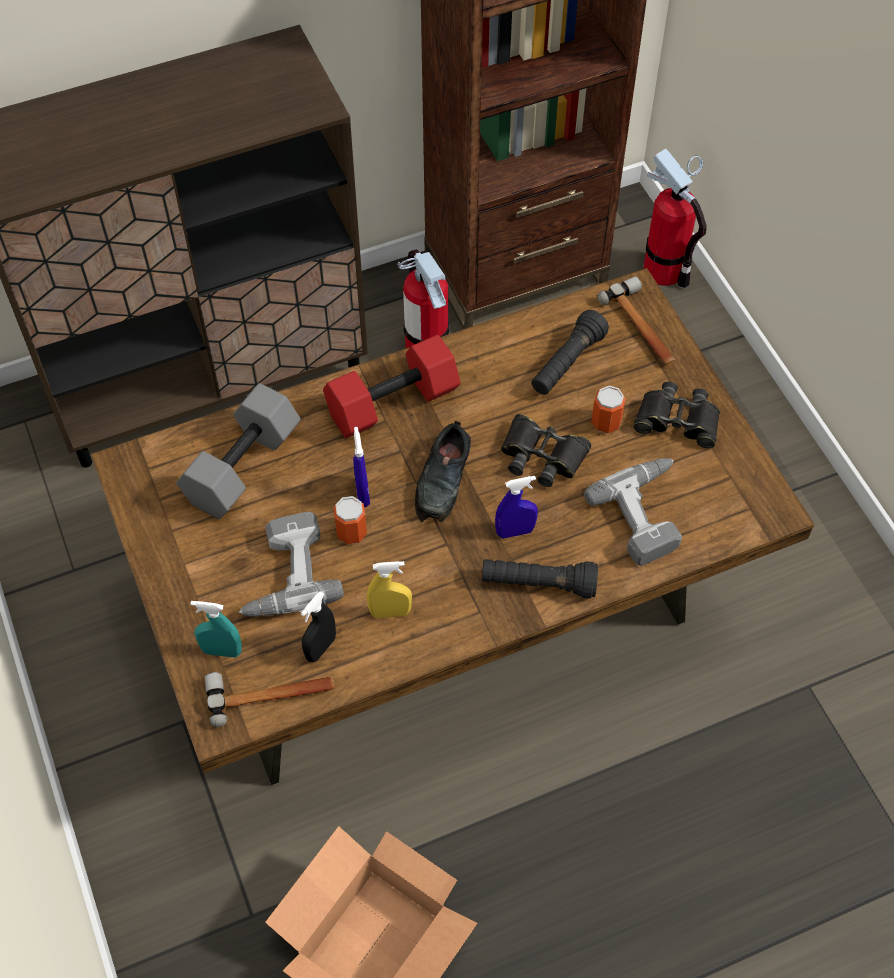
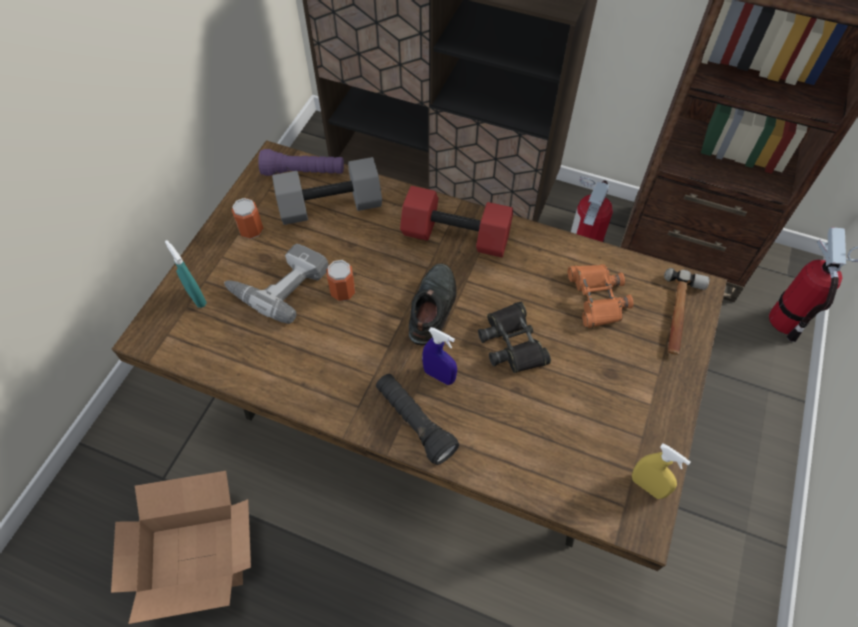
camera: 45 degrees right, 0 degrees up
(174, 455) = (304, 173): none -> purple flashlight
(271, 694) = (190, 346): hammer -> none
(320, 648) = (246, 343): black spray bottle -> none
(362, 493) = (376, 274): blue spray bottle -> none
(390, 612) = (307, 358): yellow spray bottle -> yellow spray bottle (647, 486)
(443, 480) = (432, 306): black shoe -> black shoe turned 135 degrees clockwise
(567, 363) = (597, 298): black flashlight -> orange binoculars
(606, 422) = (581, 357): can -> can (251, 230)
(648, 514) = (542, 443): power drill -> none
(677, 420) = (636, 397): black binoculars -> none

